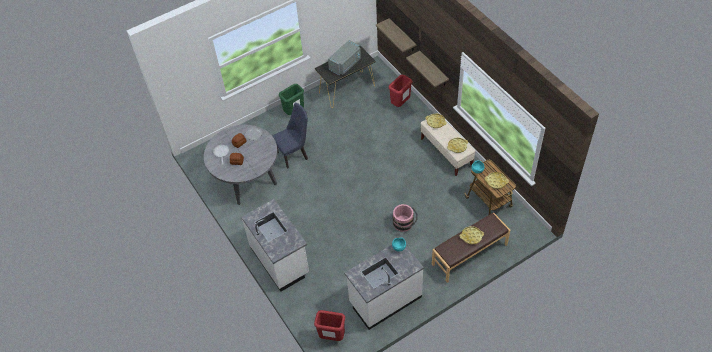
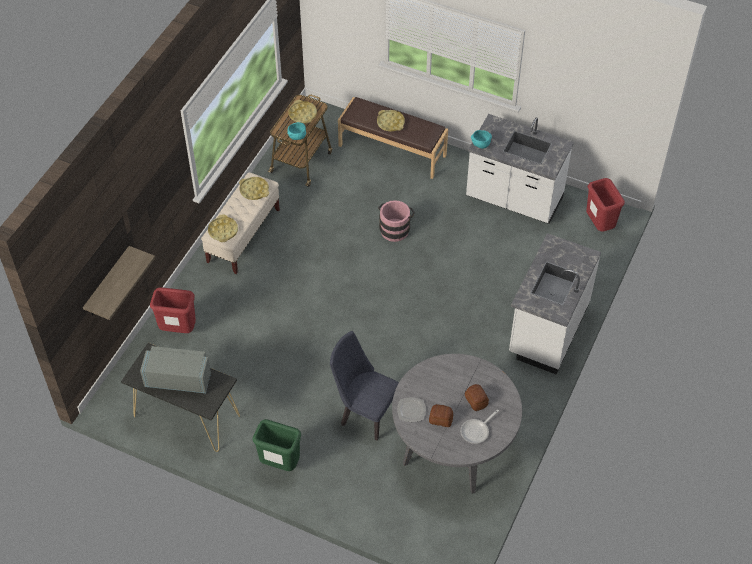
camera: 125 degrees left, 0 degrees up
(434, 69) = (158, 221): shelf -> none

